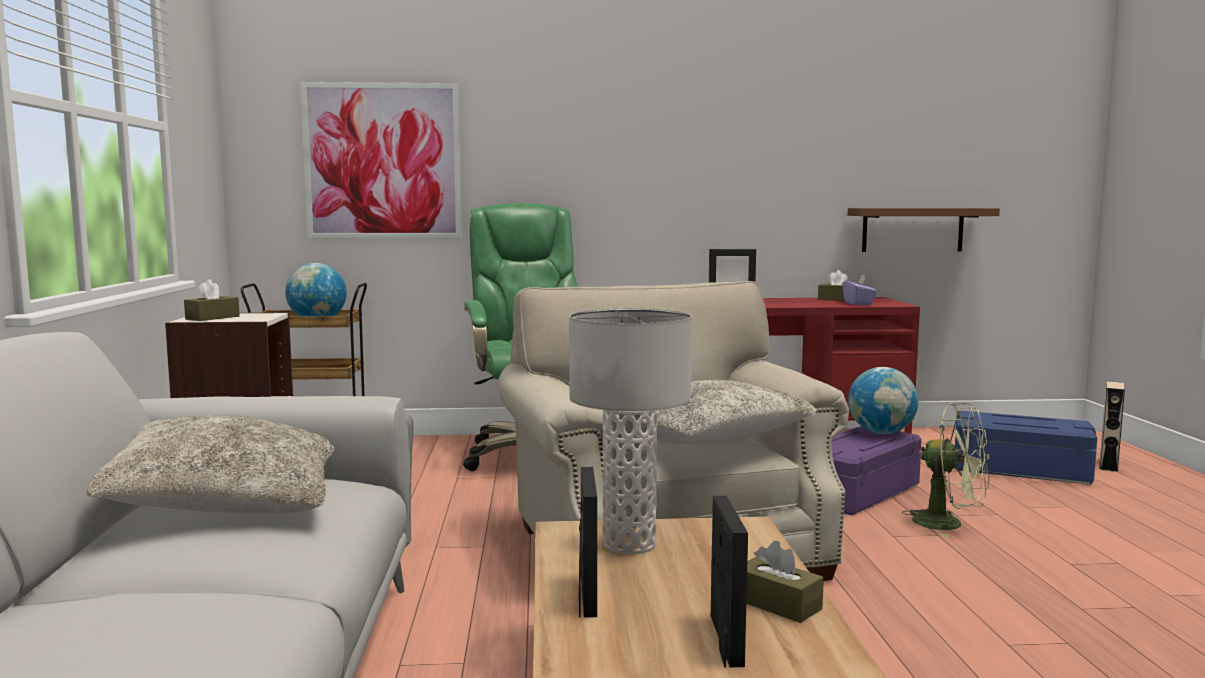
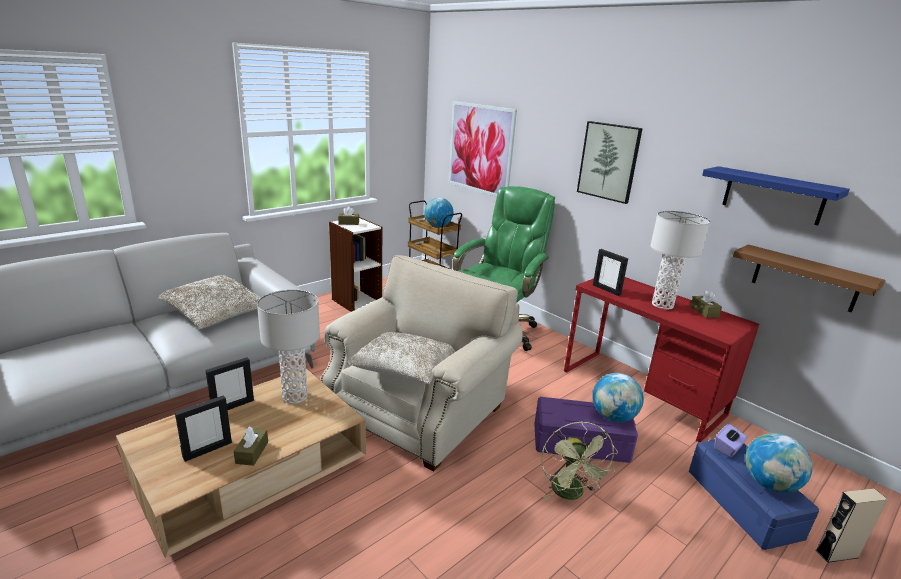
camera: 50 degrees right, 15 degrees up
(644, 141) = (609, 161): none -> picture
(802, 302) = (663, 305): none -> white table lamp
(858, 303) = (697, 322): purple tissue box -> purple tissue box (728, 448)
(861, 145) = (773, 195): none -> blue shelf
(1048, 421) = (769, 484): none -> globe

